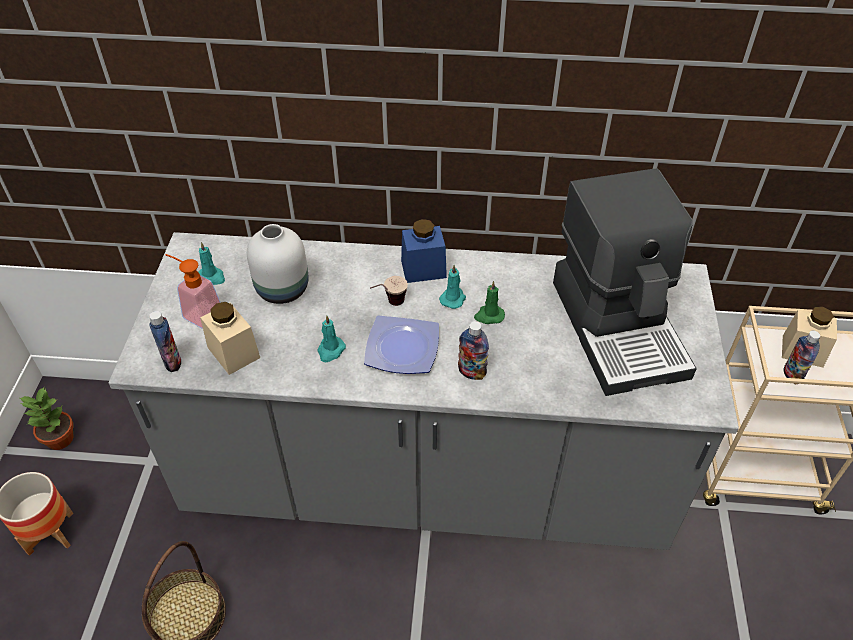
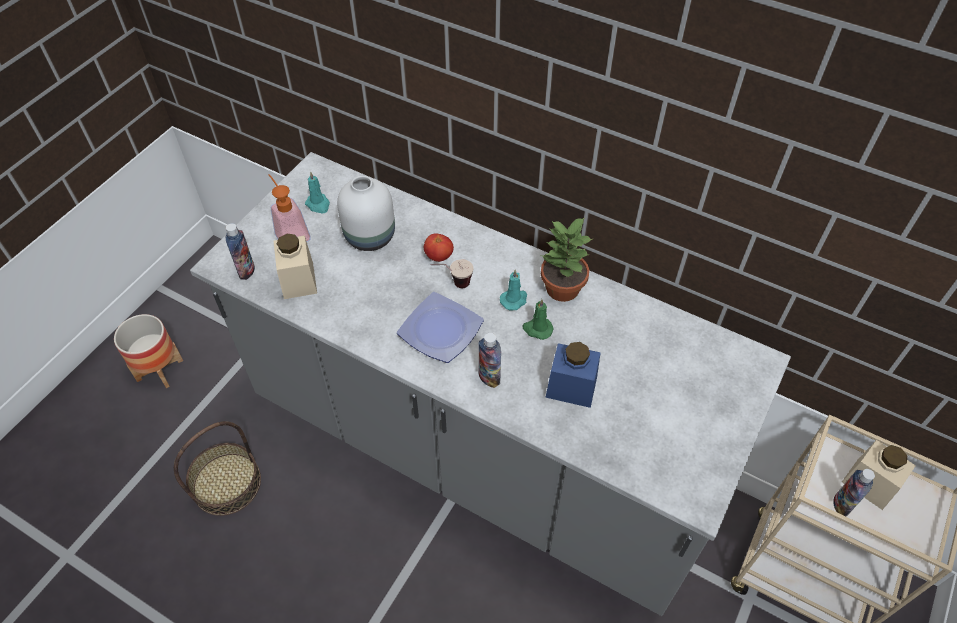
camera: 25 degrees right, 5 degrees up
(59, 439) = (201, 294): potted plant -> potted plant (561, 288)
(330, 350) = (378, 309): turquoise candle -> none
(360, 285) = (439, 256): none -> tomato
(423, 269) = (504, 261): blue jar -> blue jar (571, 387)
(620, 326) = (658, 387): coffee machine -> none

